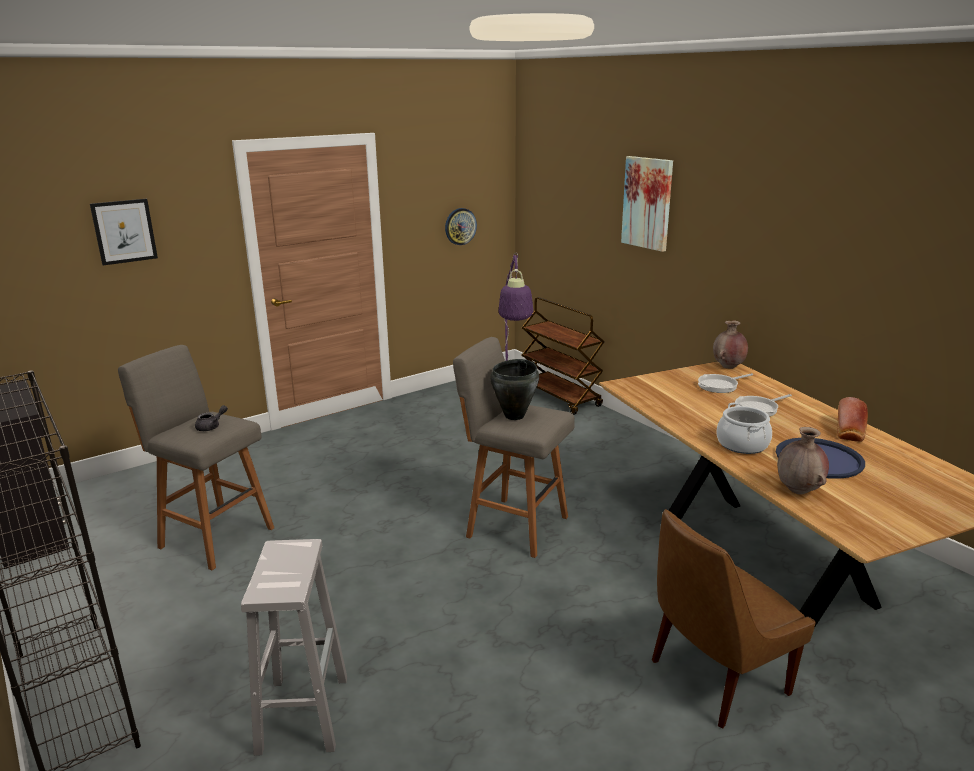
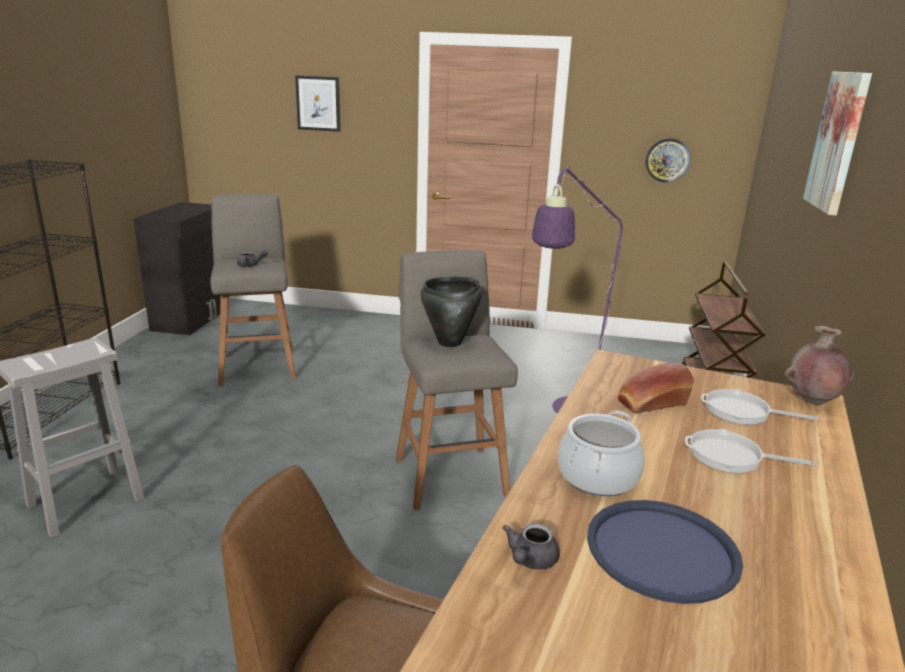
camera: 45 degrees right, 0 degrees up
(798, 491) = (530, 561): brown vase -> grey teapot
(849, 431) = (813, 553): bread -> bread (650, 403)

